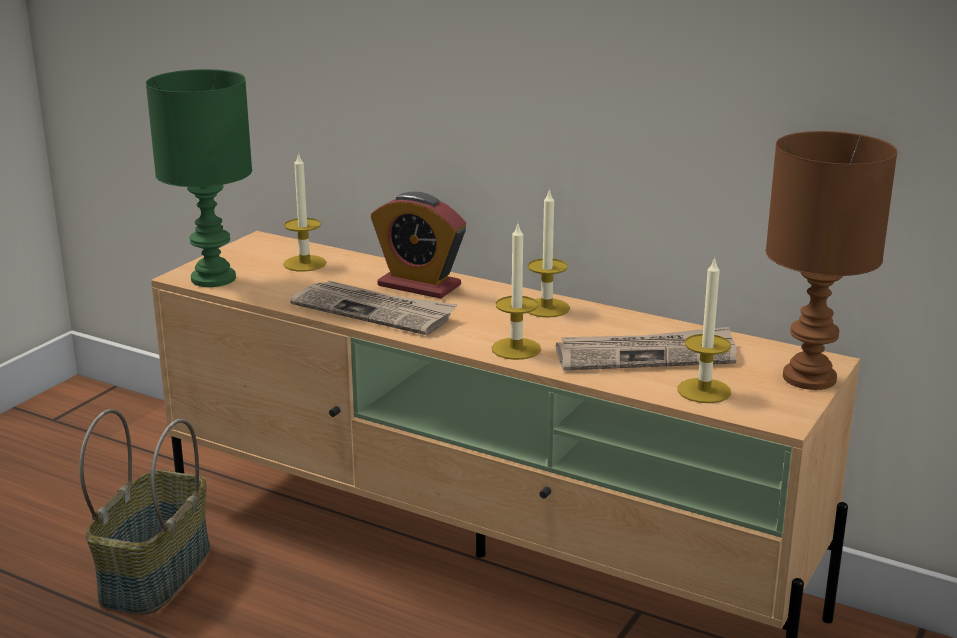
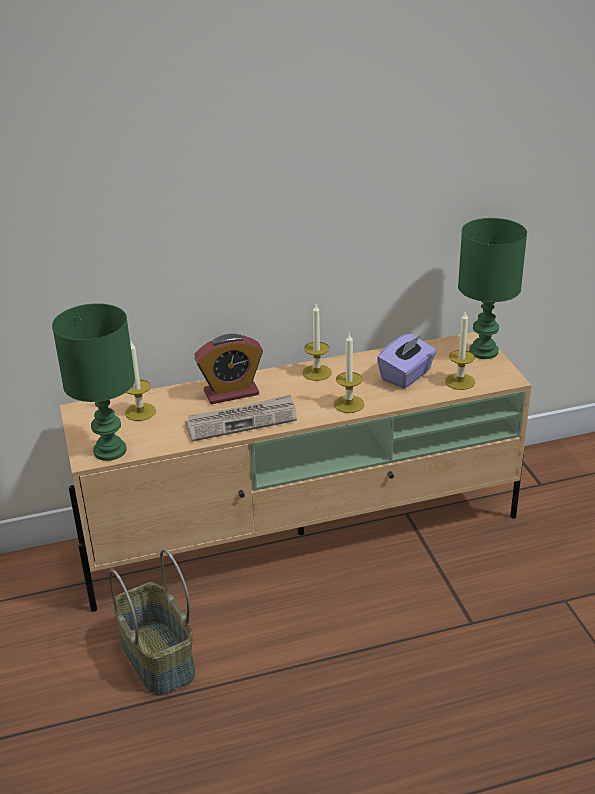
camera: 45 degrees left, 10 degrees up
(646, 355) = (406, 375): newspaper -> purple tissue box
(807, 377) = (482, 351): brown table lamp -> green table lamp

